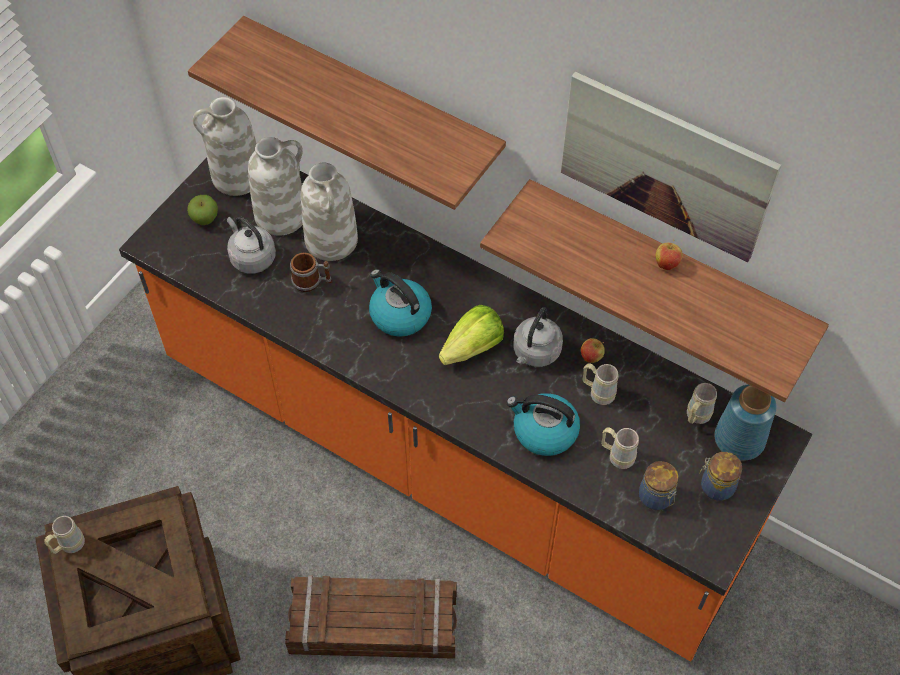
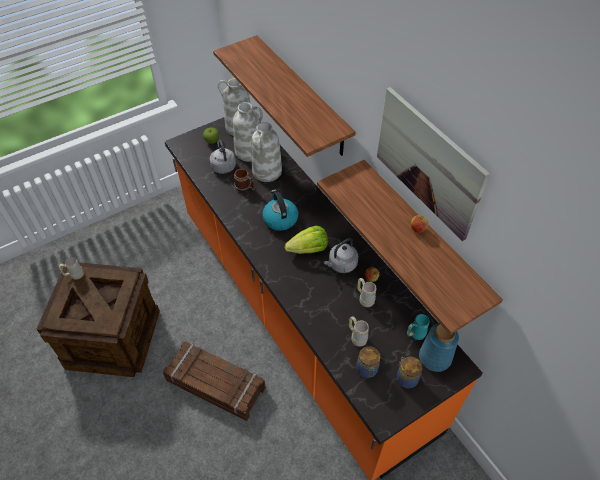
camera: 25 degrees right, 5 degrees down
(544, 431) = (322, 307): kettle -> none
(695, 417) = (414, 334): beige mug -> turquoise mug

